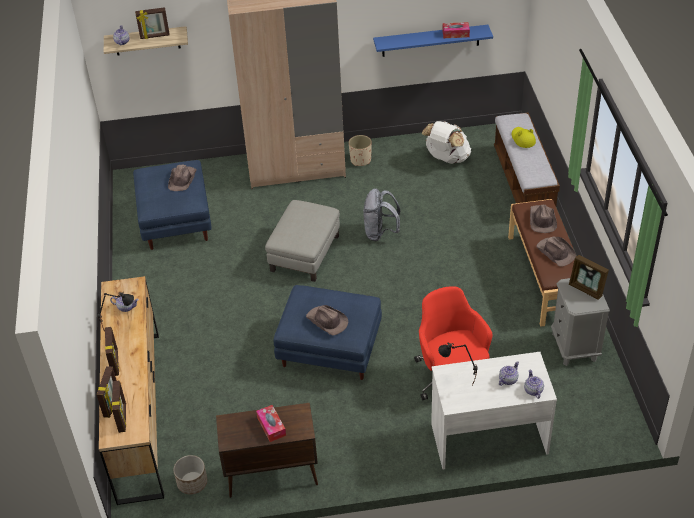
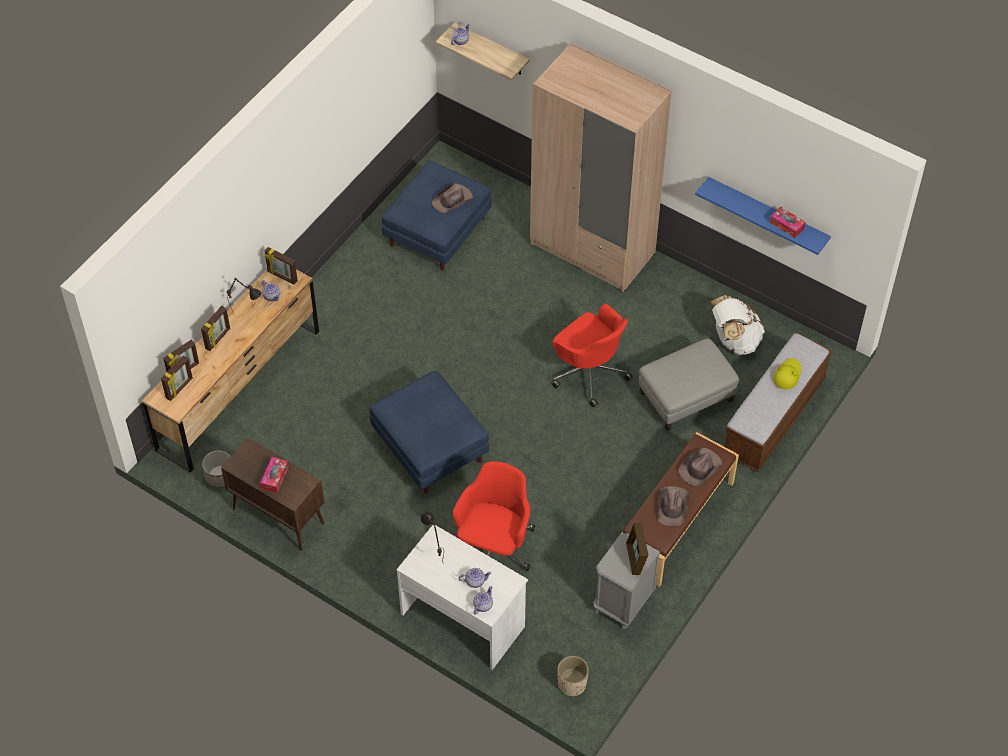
camera: 40 degrees right, 10 degrees up
(155, 36) = (492, 53): picture frame -> picture frame (282, 277)
(304, 253) = (505, 343): grey ottoman -> grey ottoman (686, 396)
(327, 321) = (420, 423): brown hat -> none
(360, 160) = (655, 285): beige planter -> beige planter (571, 684)
(380, 233) = (589, 372): grey backpack -> red office chair

